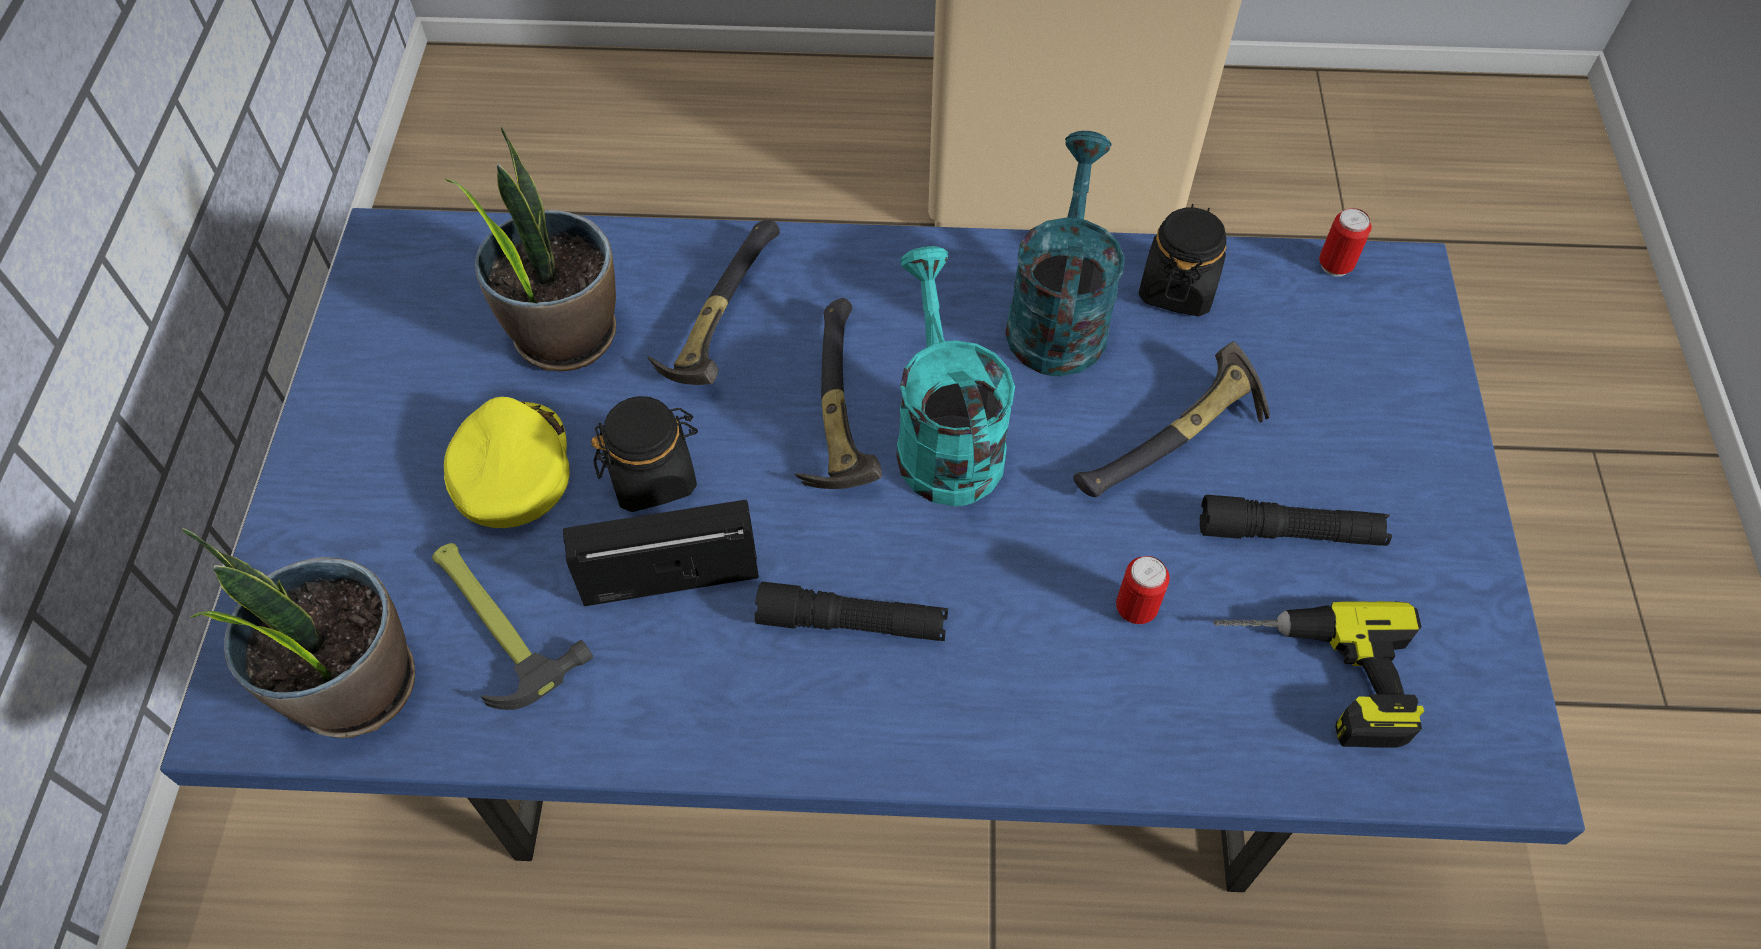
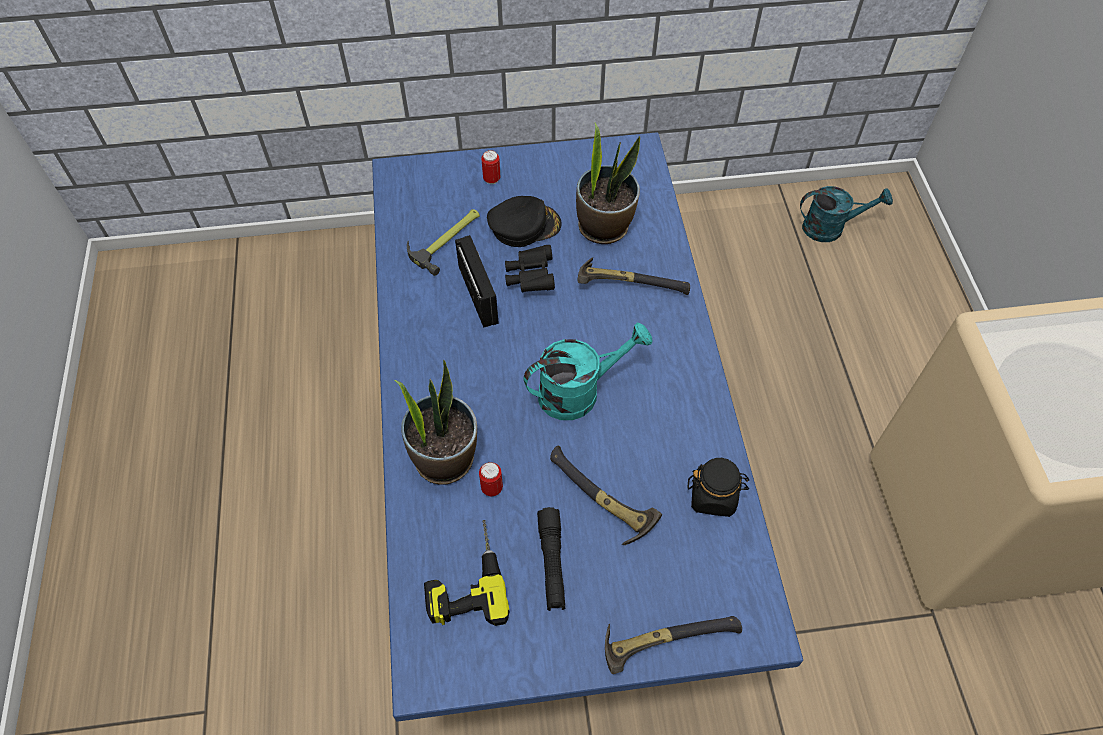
camera: 80 degrees right, 0 degrees up
(353, 685) = (412, 203): potted plant -> potted plant (444, 458)
(510, 468) = (524, 225): yellow cap -> black cap
(653, 476) = (531, 277): black jar -> black binoculars
(833, 413) = (583, 341): hammer -> hammer (663, 639)
(852, 623) = (466, 368): black flashlight -> none
(1058, 314) = (675, 435): turquoise watering can -> turquoise watering can (831, 227)
(1335, 266) = (759, 587): can -> can (491, 179)

